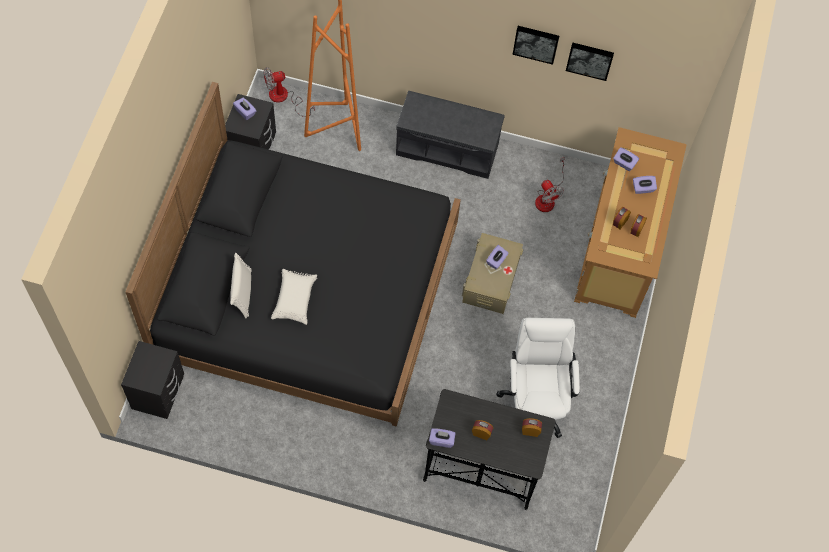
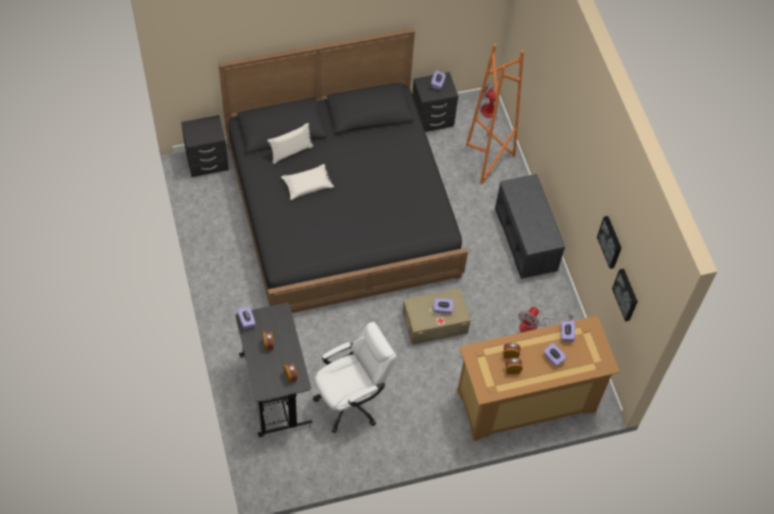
camera: 60 degrees right, 5 degrees down
(536, 43) = (594, 197): picture -> picture (626, 294)

